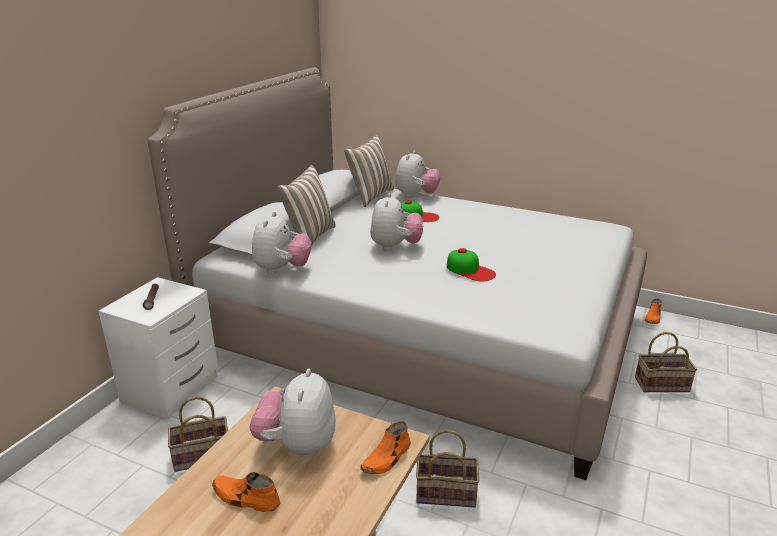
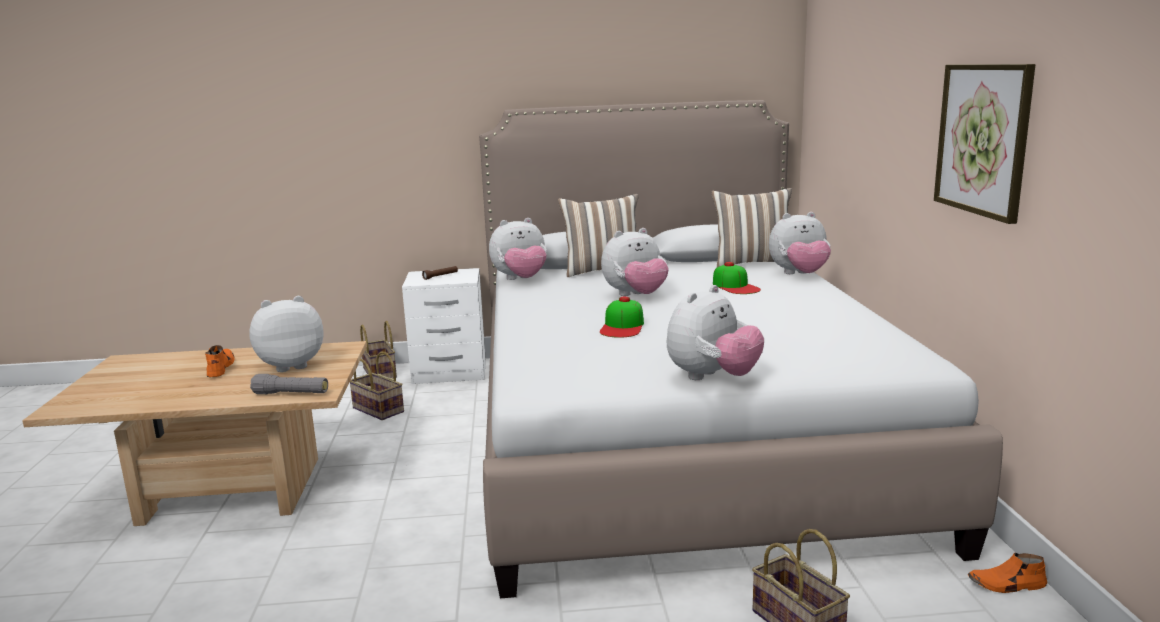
camera: 60 degrees right, 10 degrees down
(387, 458) = (291, 394): orange shoe -> grey flashlight
(447, 492) = (412, 520): basket -> basket (381, 373)
(587, 94) = (983, 139): none -> picture
(590, 277) = (712, 378): none -> plush toy

